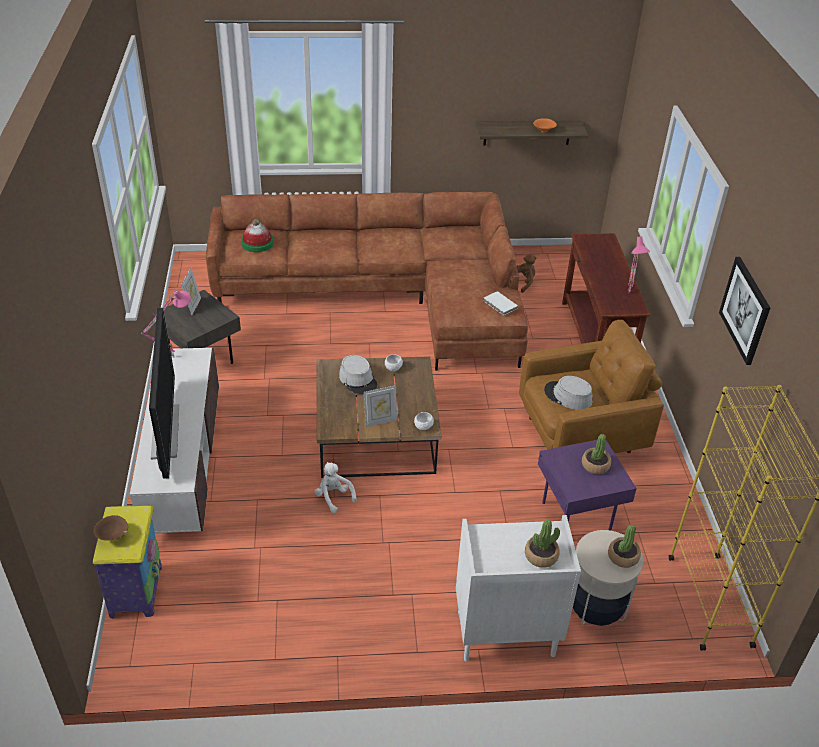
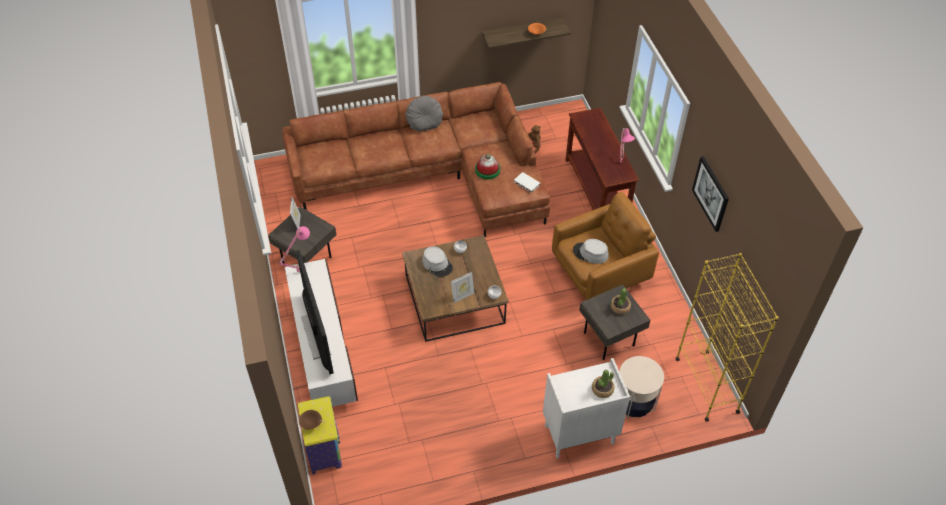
camera: 10 degrees left, 10 degrees up
(257, 243) = (327, 156): hat -> hat (487, 170)
(334, 497) = (438, 355): white plush toy -> none
(387, 230) = (424, 126): none -> grey pillow
(578, 517) = (610, 339): purple side table -> grey side table
(623, 556) = (650, 373): potted plant -> none

